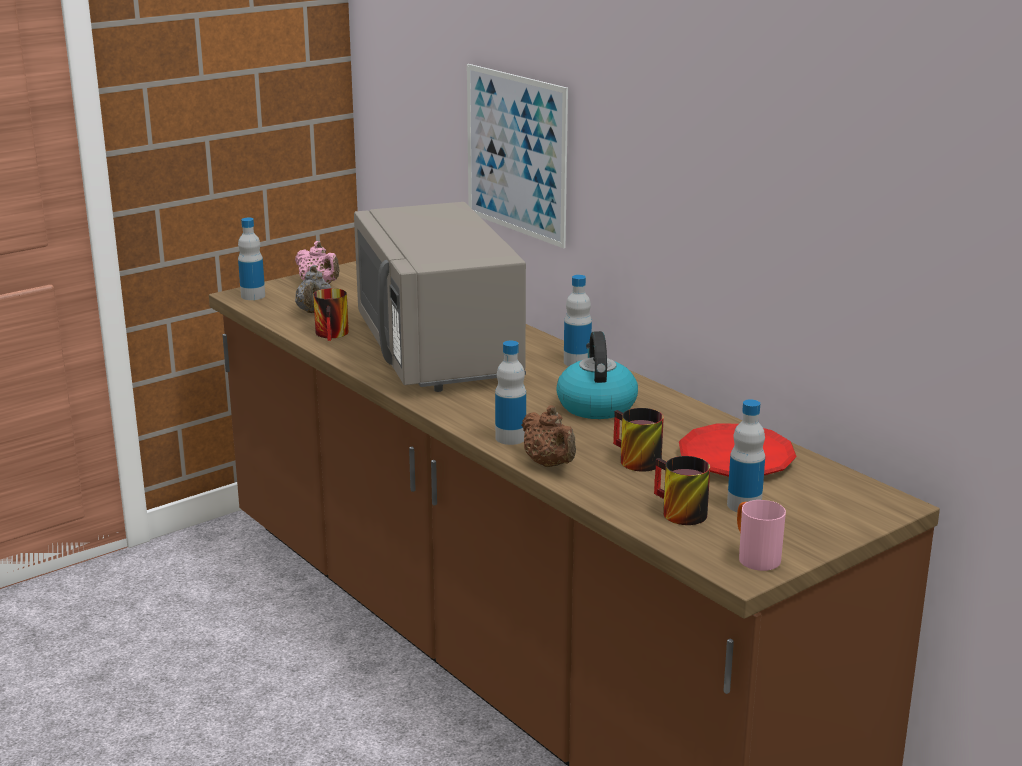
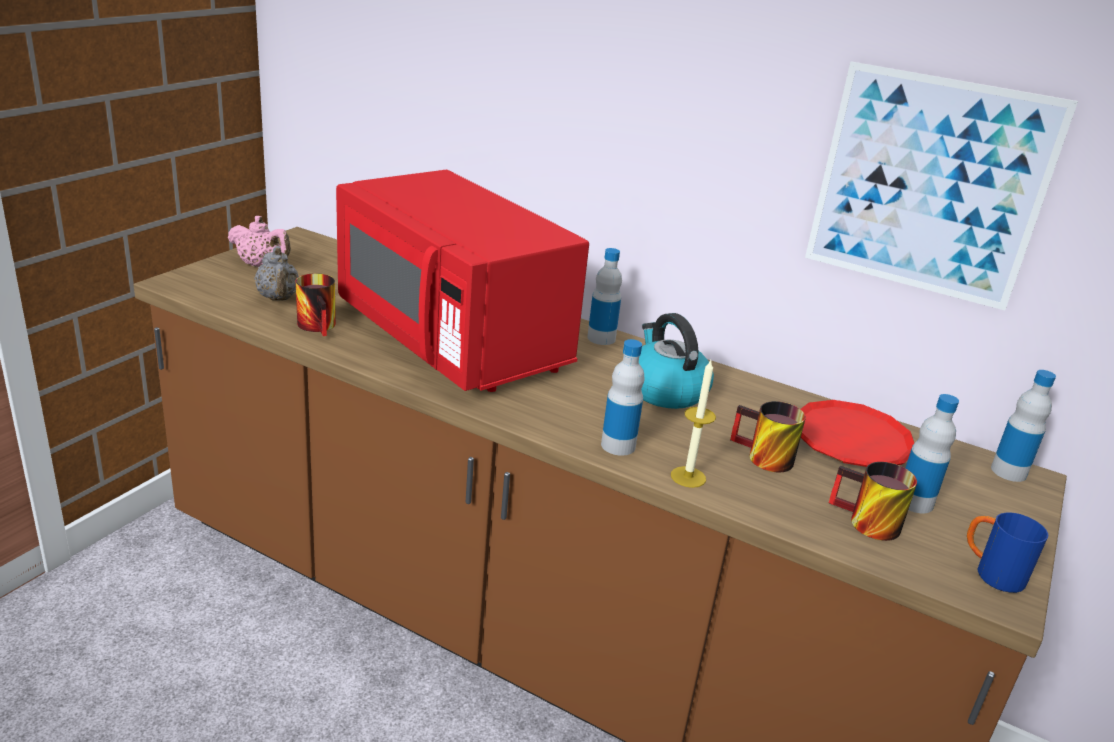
camera: 25 degrees left, 5 degrees up
(253, 296) = (191, 283): bottle -> bottle (1008, 471)
(438, 352) = (452, 339): grey microwave -> red microwave
(516, 154) = (503, 116): picture -> picture (928, 186)
(550, 464) = (688, 477): brown teapot -> candle
(754, 557) = (990, 573): pink mug -> blue mug

